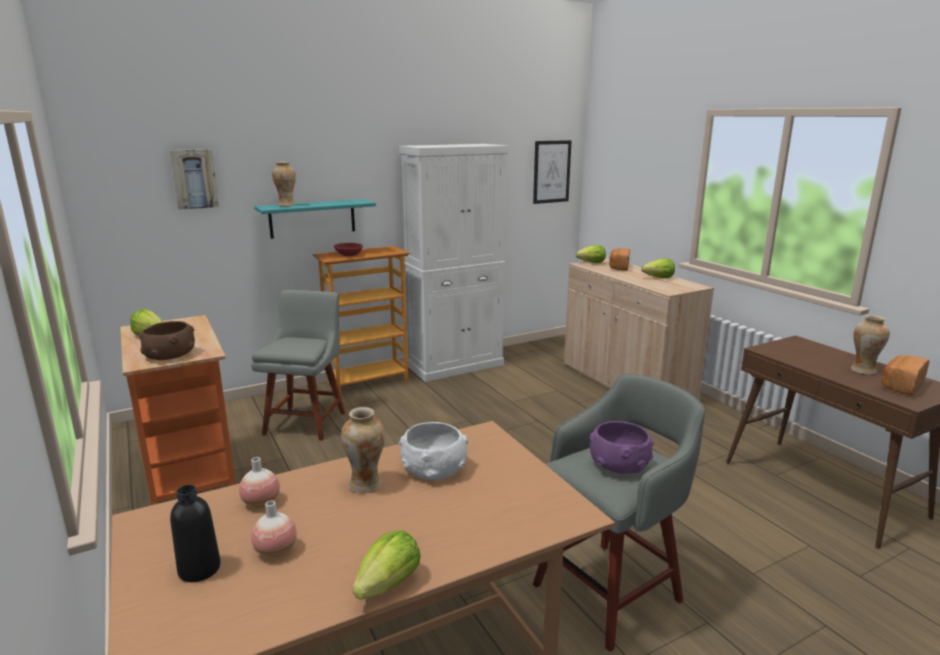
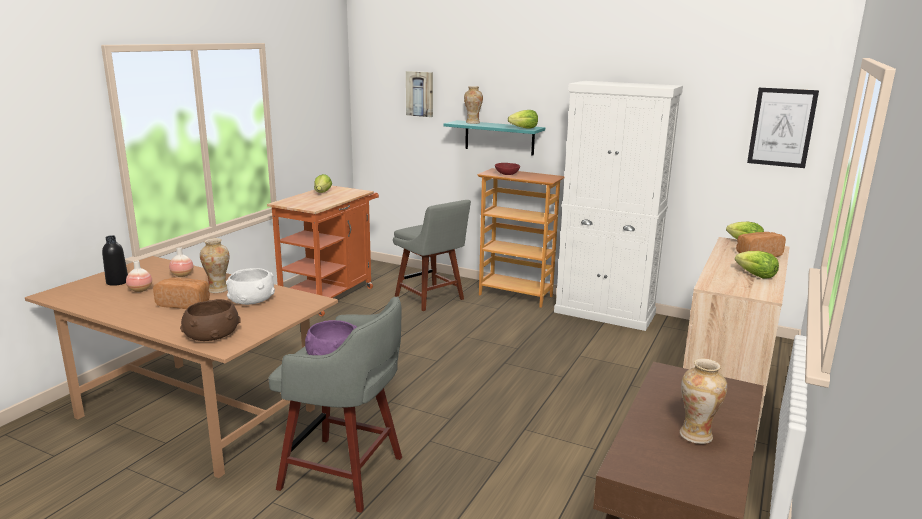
camera: 55 degrees right, 0 degrees up
(171, 355) = (301, 203): brown bowl -> brown bowl (212, 335)
(307, 421) = (431, 298): grey chair -> grey chair turned 75 degrees clockwise
(389, 584) = (123, 318): lettuce -> lettuce (524, 128)
(901, 386) = (675, 462): bread -> bread (185, 304)

